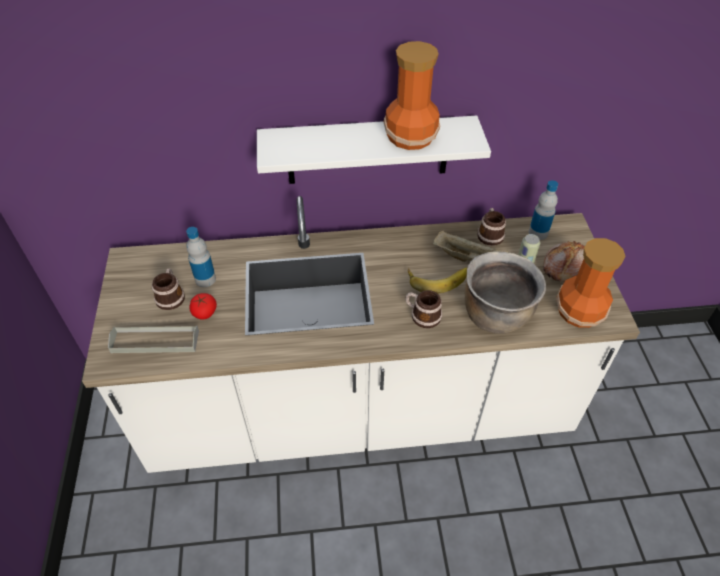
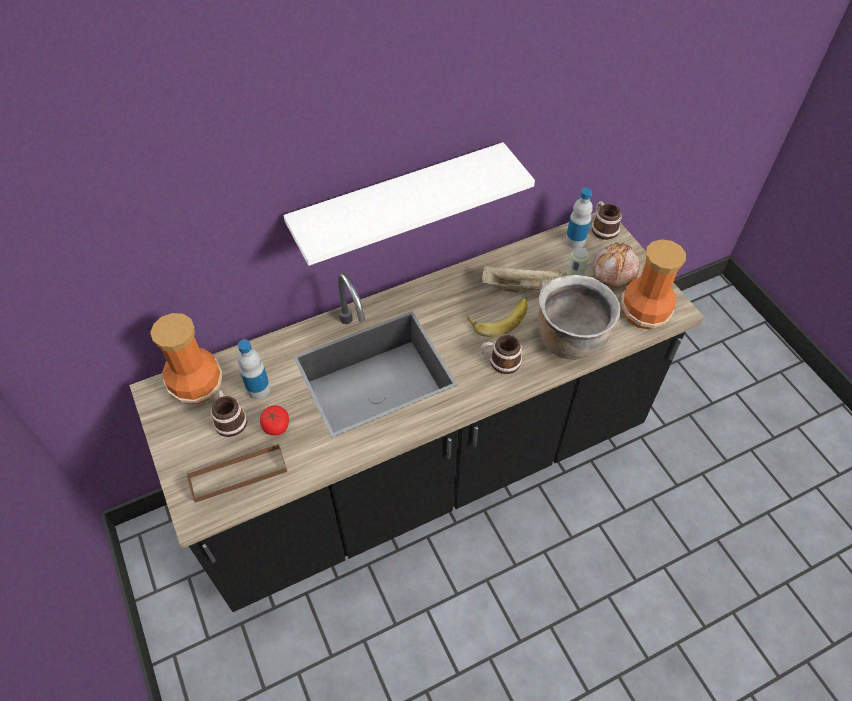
camera: 20 degrees left, 5 degrees up
(155, 341) = (238, 474): grey tray -> brown tray
(360, 411) = (426, 470): white counter -> black counter
(410, 135) = (448, 182): vase -> vase (196, 384)
(490, 234) = (529, 255): mug -> mug (602, 227)

